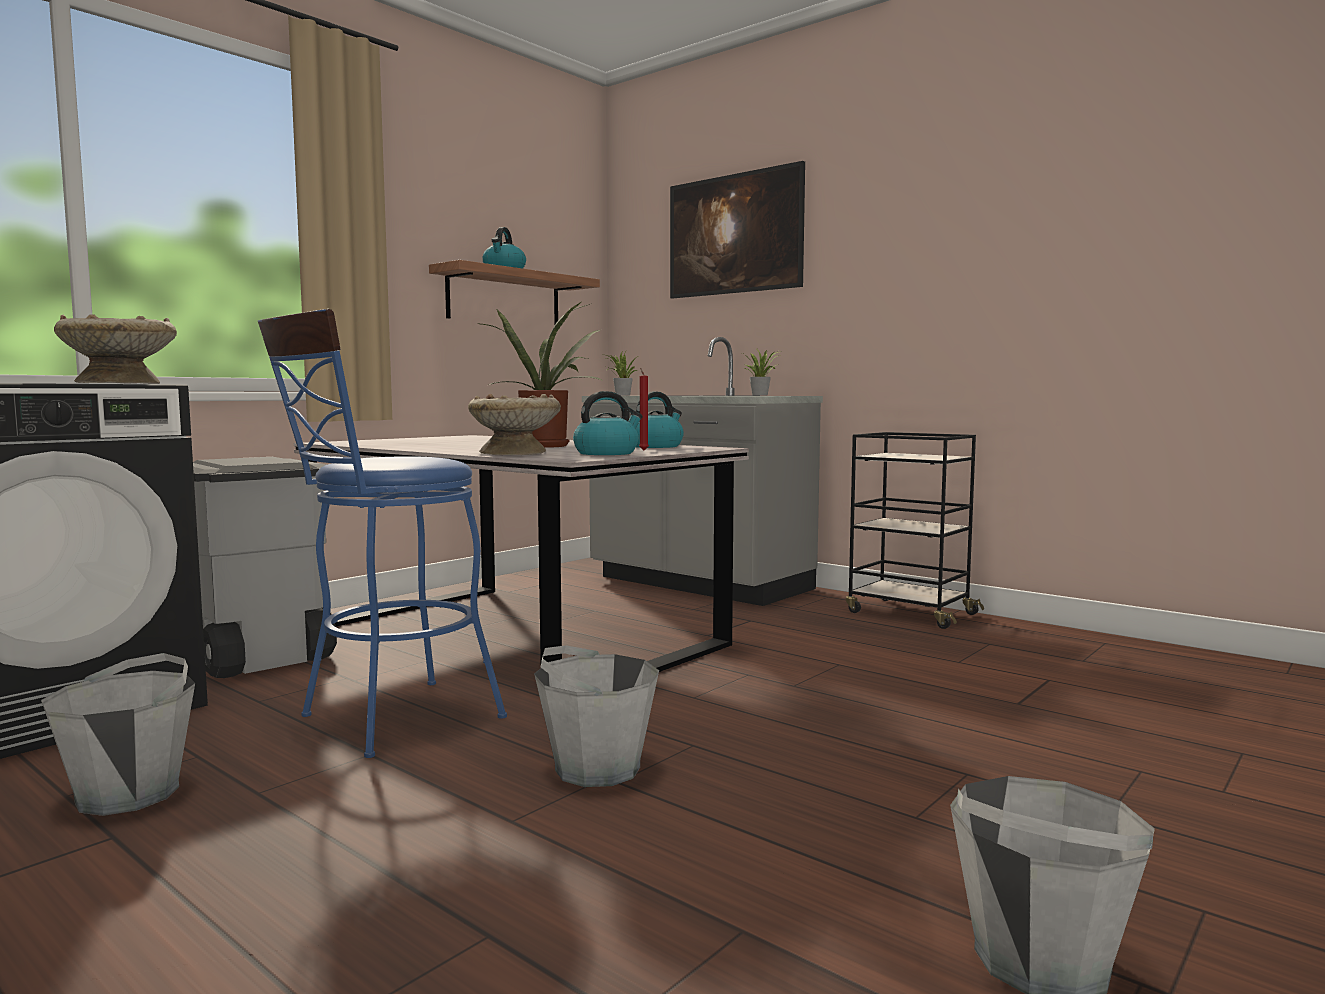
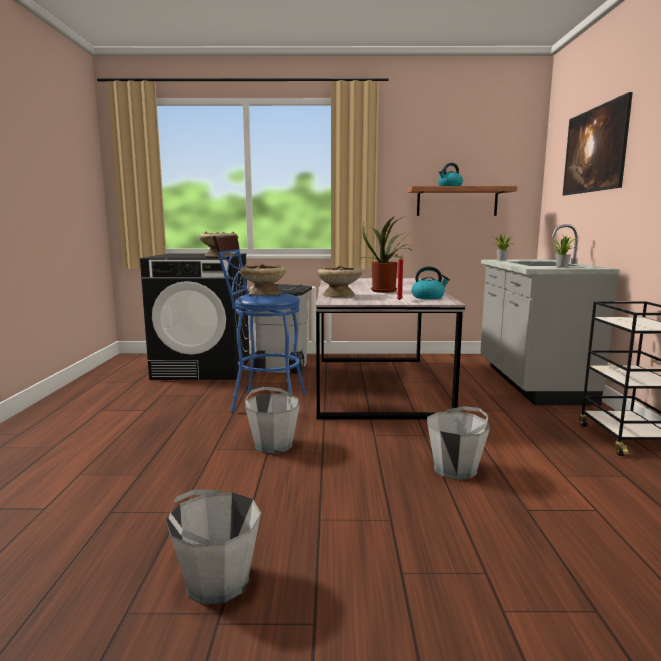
camera: 50 degrees right, 5 degrees up
(129, 794) = (170, 400): grey bucket -> grey bucket (455, 469)
(387, 458) = (263, 294): none -> beige bowl
(607, 453) = (369, 300): kettle -> none

